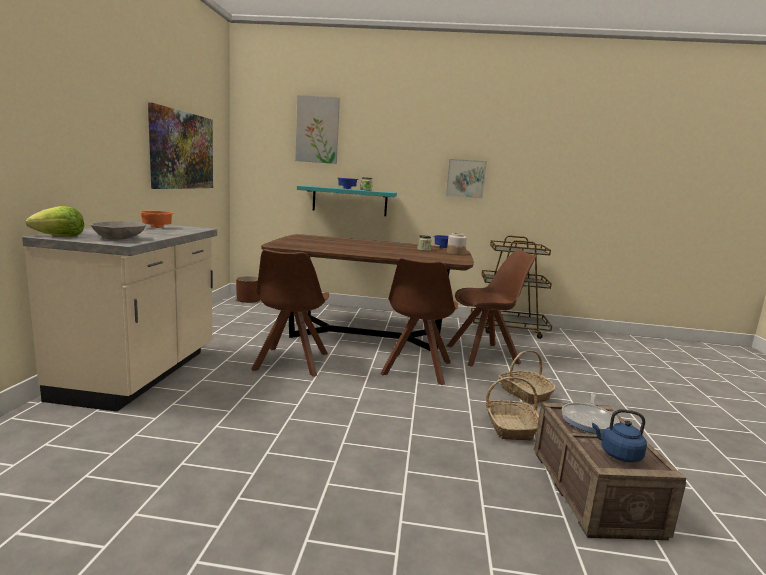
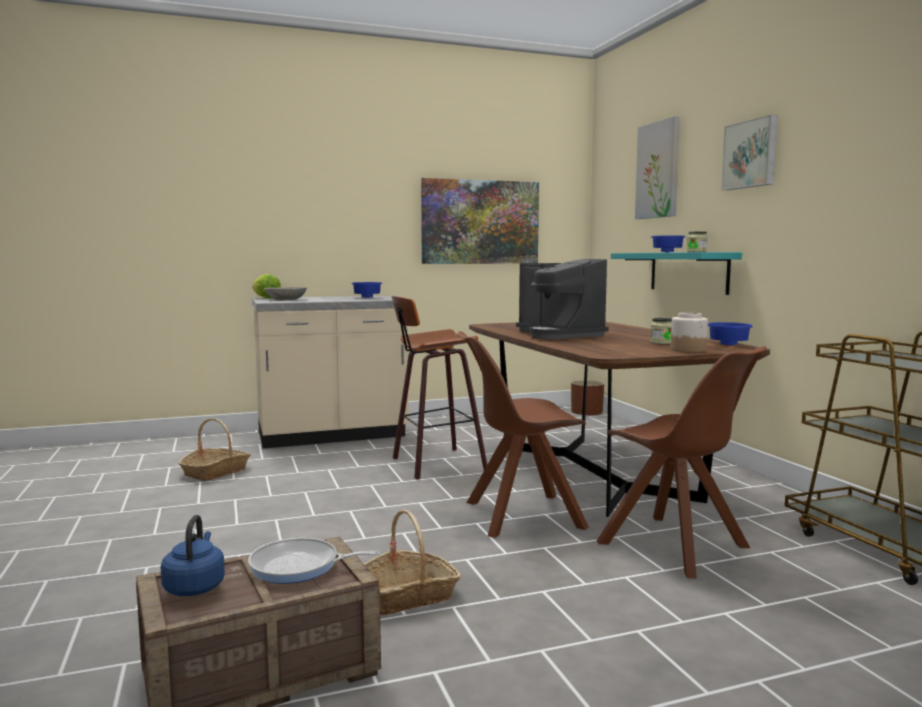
camera: 65 degrees right, 5 degrees down
(156, 227) = (367, 297): orange bowl -> blue bowl
(290, 362) = (435, 464): brown chair -> stool
(361, 250) = (559, 335): none -> coffee machine
(465, 179) = (843, 213): picture -> picture (751, 154)
(524, 393) = (553, 595): basket -> basket (216, 472)

